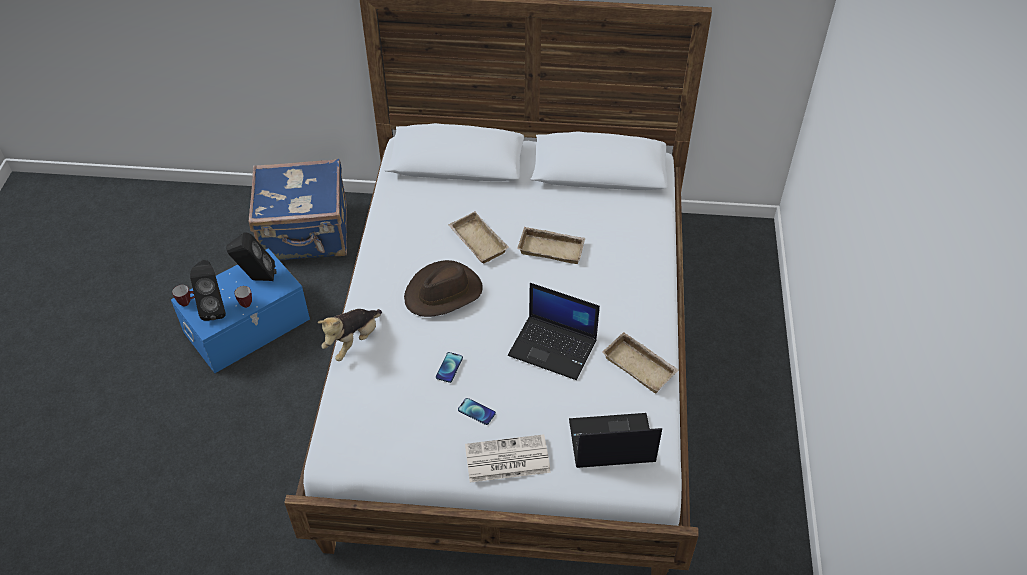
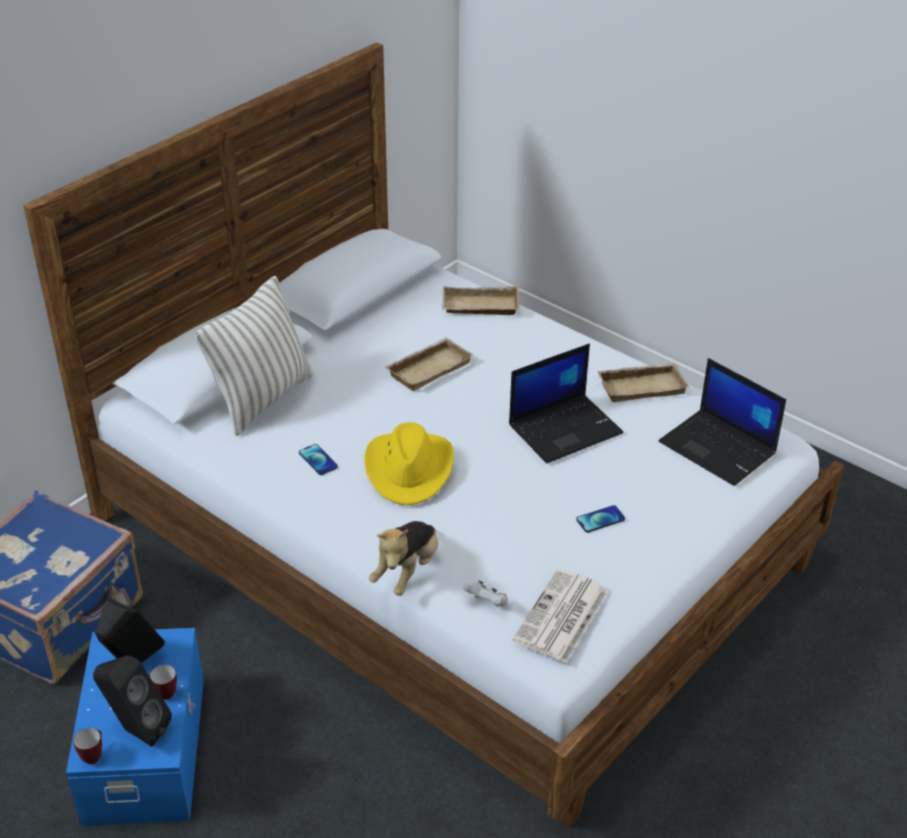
camera: 55 degrees left, 10 degrees down
(352, 393) = (487, 603): none -> white game controller
(353, 341) = (407, 571): plush toy -> plush toy turned 45 degrees clockwise
(444, 293) = (409, 469): brown hat -> yellow hat
(449, 367) = (524, 511): phone -> phone (318, 460)
(450, 193) = (262, 399): none -> pillow
(476, 242) = (360, 413): beige tray -> beige tray (479, 307)
(506, 460) = (682, 527): newspaper -> newspaper (561, 617)
(610, 442) = (719, 448): laptop -> laptop turned 75 degrees counterclockwise

